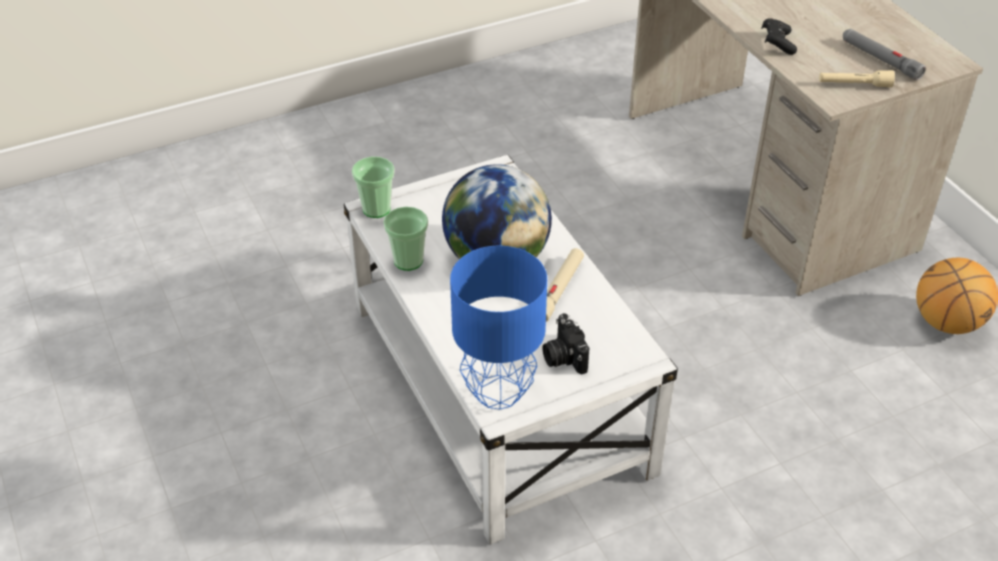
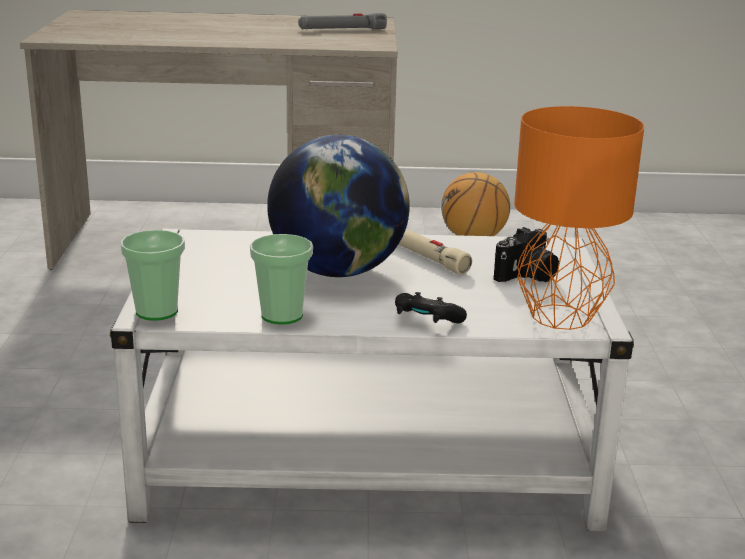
camera: 65 degrees left, 20 degrees down
(496, 392) = (559, 317): blue table lamp -> orange table lamp
(563, 357) = (527, 276): camera -> camera turned 45 degrees counterclockwise
(777, 44) = (271, 42): black game controller -> black game controller (426, 322)
(854, 85) = (365, 39): beige flashlight -> none

